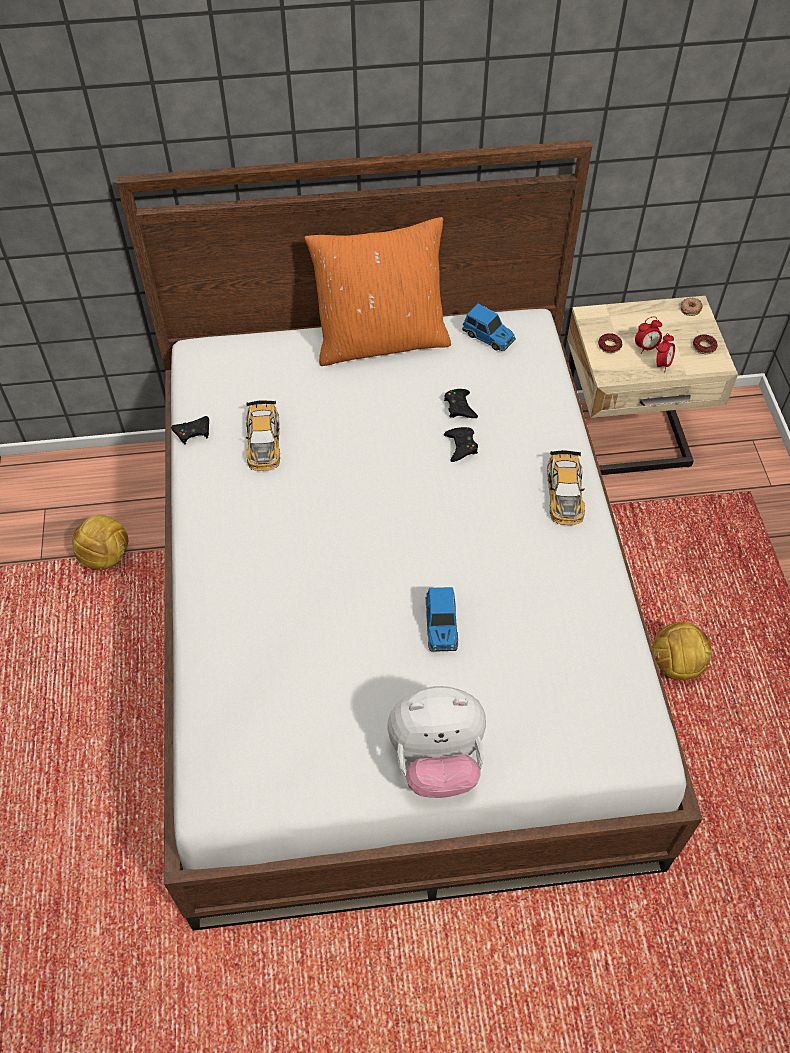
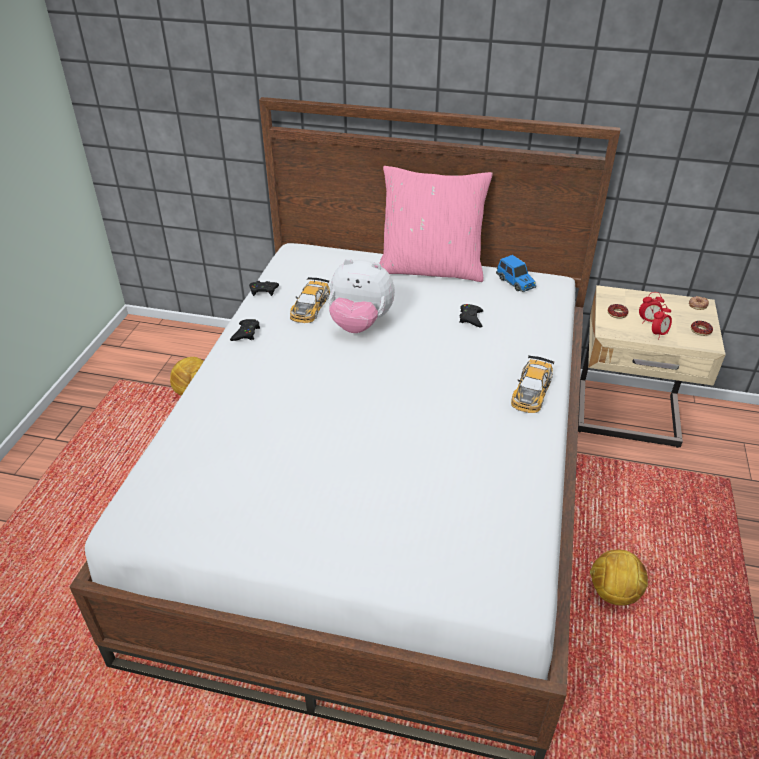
camera: 20 degrees right, 15 degrees down
(381, 340) = (431, 269): orange pillow -> pink pillow
(437, 760) = (323, 547): plush toy -> plush toy (360, 324)
(441, 626) = (380, 453): toy car -> none
(461, 446) = (459, 342): black game controller -> black game controller (246, 333)

